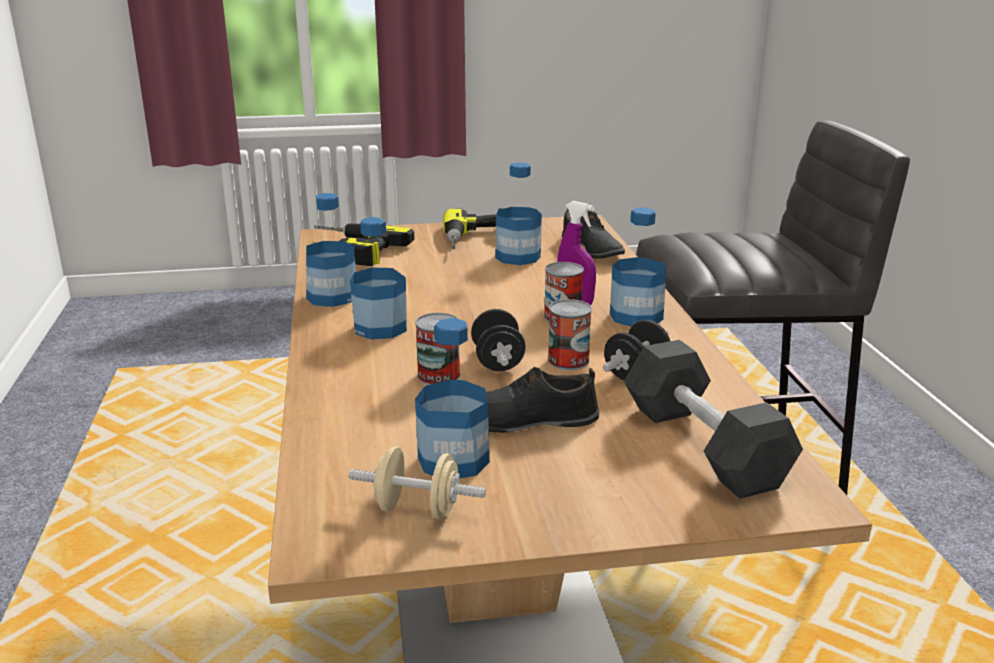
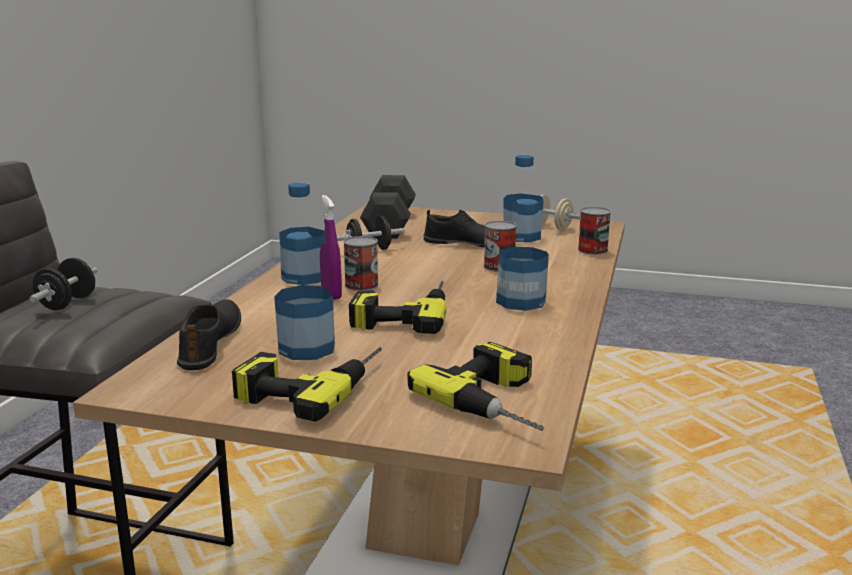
camera: 155 degrees left, 5 degrees down
(332, 297) = (553, 337): bottle -> none
(483, 296) = (403, 312): none -> power drill
(497, 361) = (450, 268): black dumbbell -> black dumbbell (67, 303)
(568, 361) = (401, 261): can -> can (592, 250)

